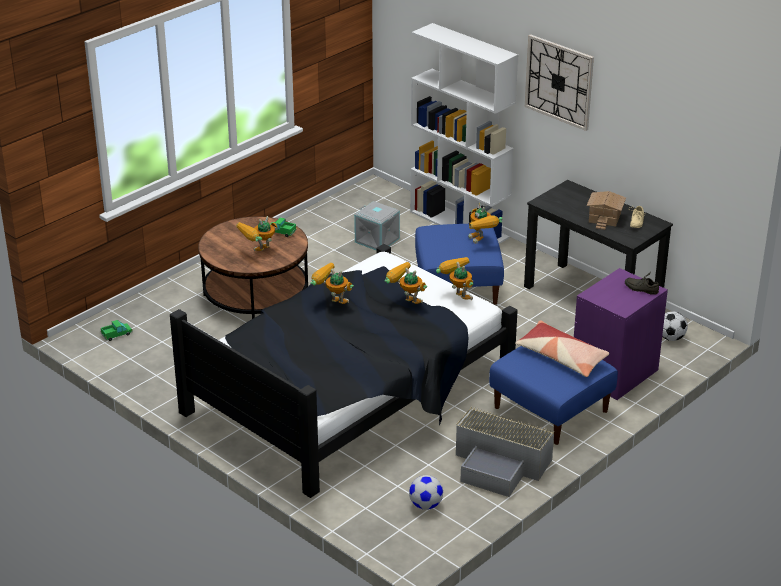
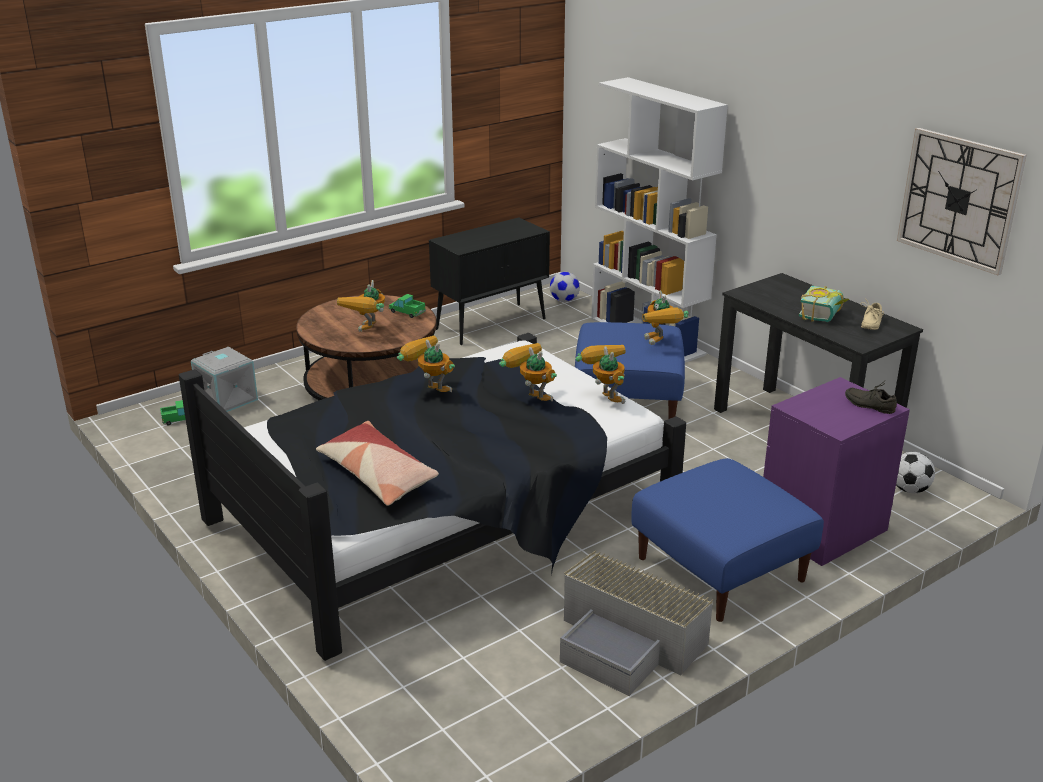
camera: 10 degrees right, 5 degrees down
(259, 253) = (368, 332): toy robot -> toy robot turned 45 degrees counterclockwise
(330, 223) = (491, 324): none -> black cabinet
(377, 240) = (542, 344): grey storage box -> grey storage box (228, 399)
(426, 505) = (496, 694): football -> football (564, 300)
(559, 82) = (778, 137): wall clock -> wall clock (959, 200)
(562, 357) = (741, 492): pillow -> pillow (377, 475)
(604, 217) = (825, 315): toy house -> book

